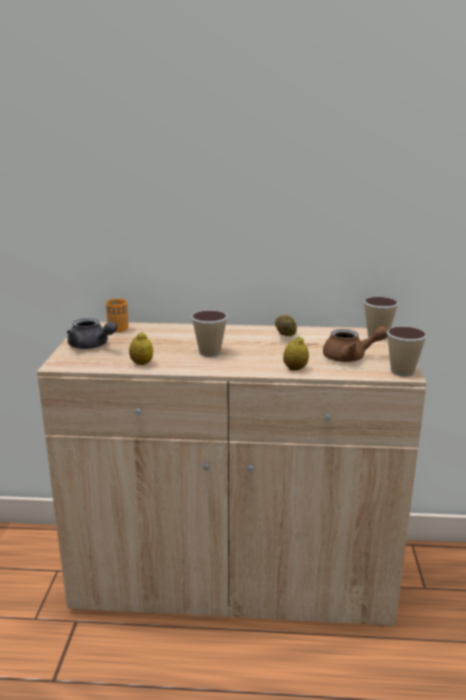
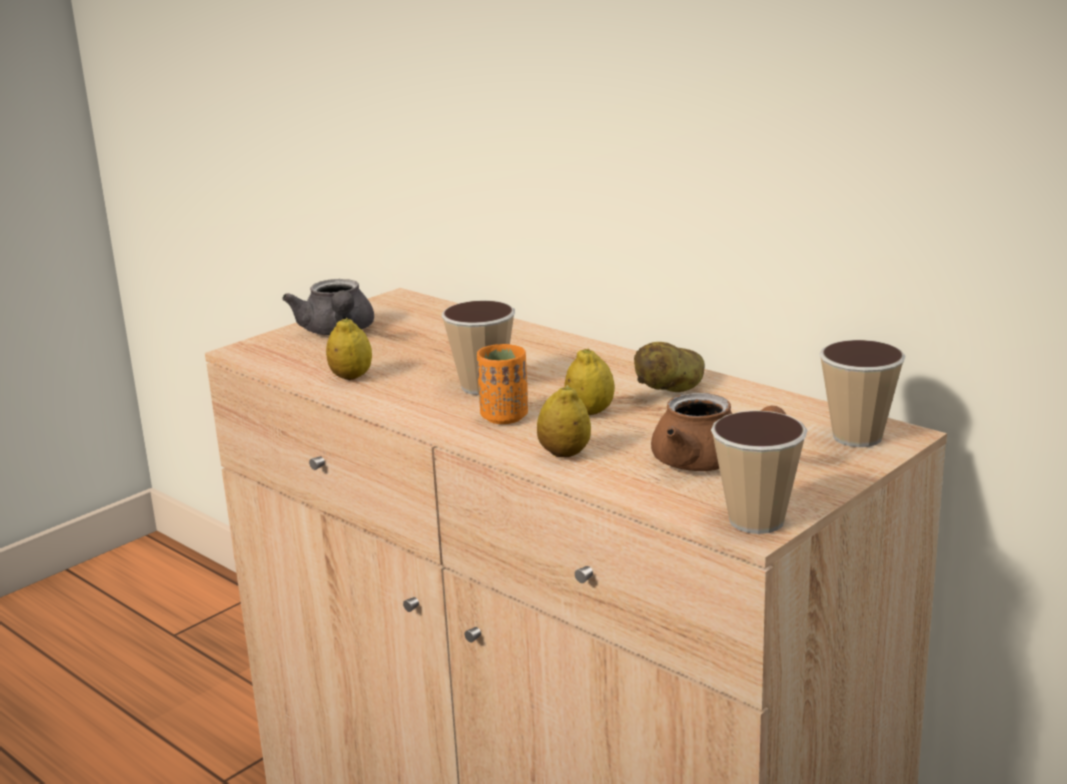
camera: 40 degrees right, 0 degrees up
(118, 329) = (424, 313): orange cup -> orange cup (504, 417)
(273, 351) = (590, 412): none -> lemon

